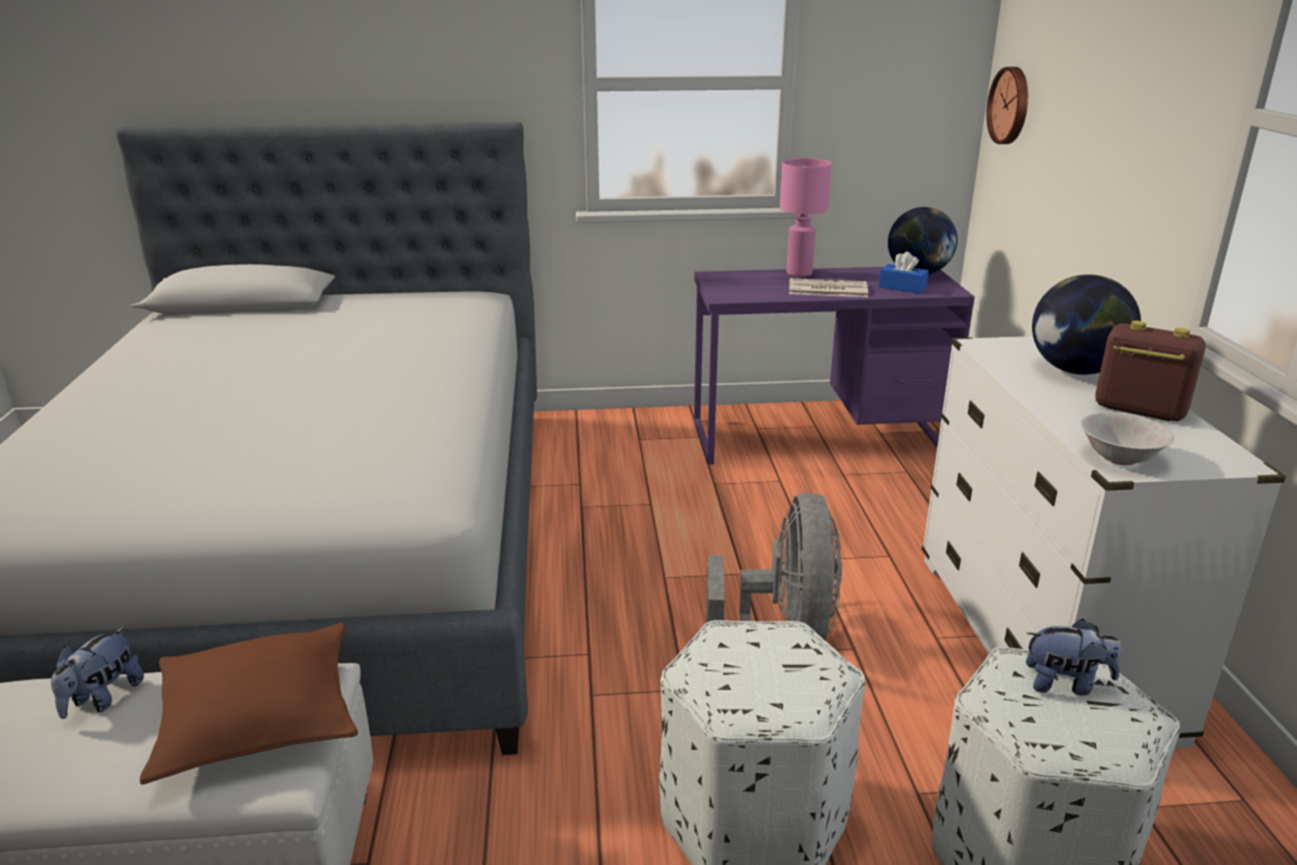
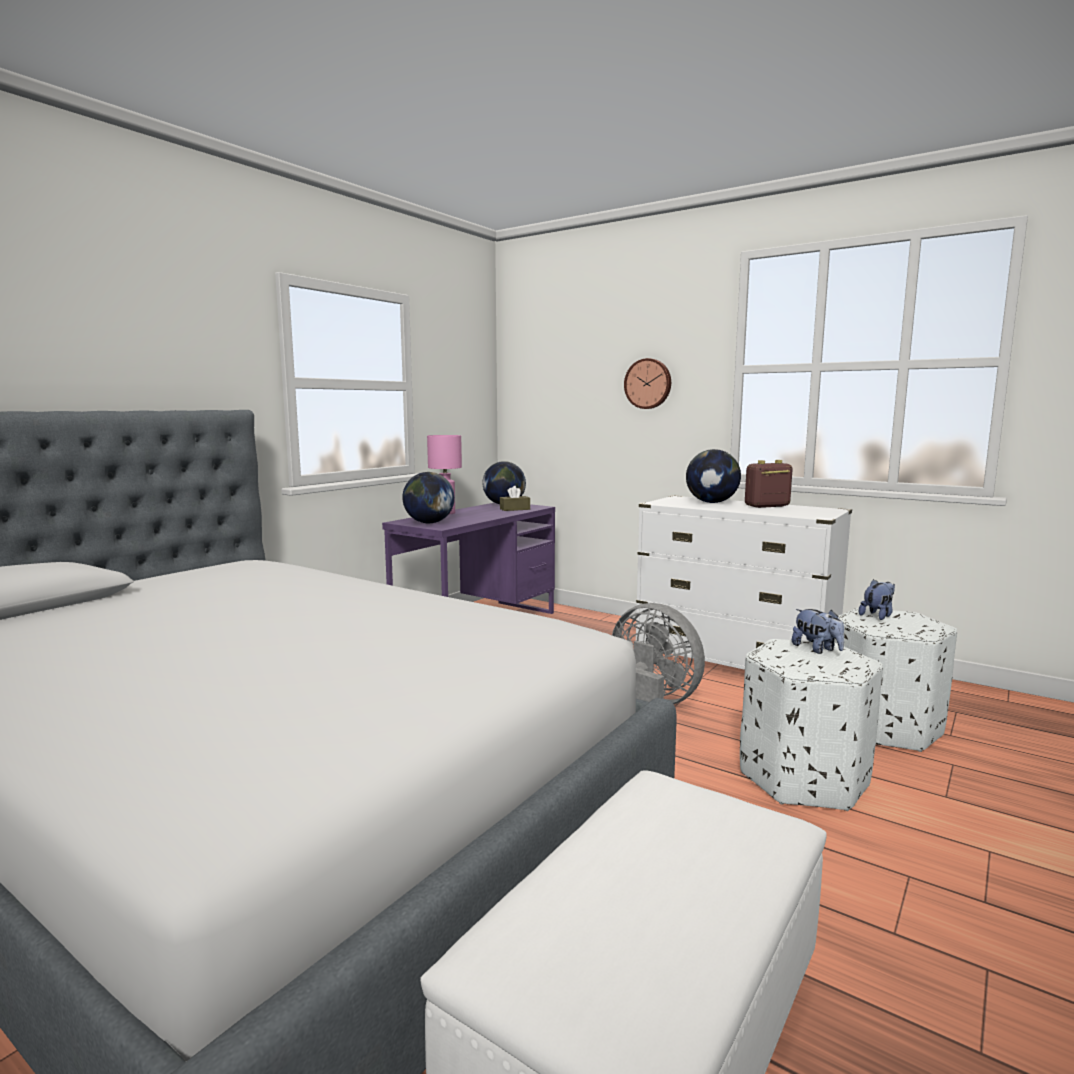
camera: 50 degrees left, 15 degrees down
(103, 699) = (567, 892): plush toy -> plush toy (817, 649)
(258, 718) = (687, 818): brown pillow -> none
(733, 286) = (429, 523): none -> globe
(826, 289) = (483, 515): newspaper -> none
(902, 287) = (515, 509): blue tissue box -> brown tissue box
(1011, 105) = (528, 399): wall clock -> wall clock (648, 383)
(1120, 458) = (810, 515): white bowl -> none

